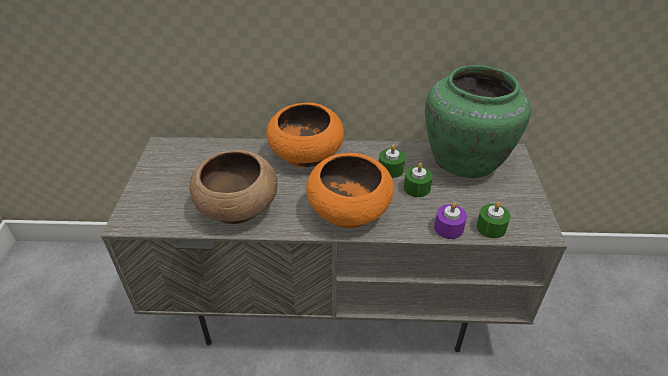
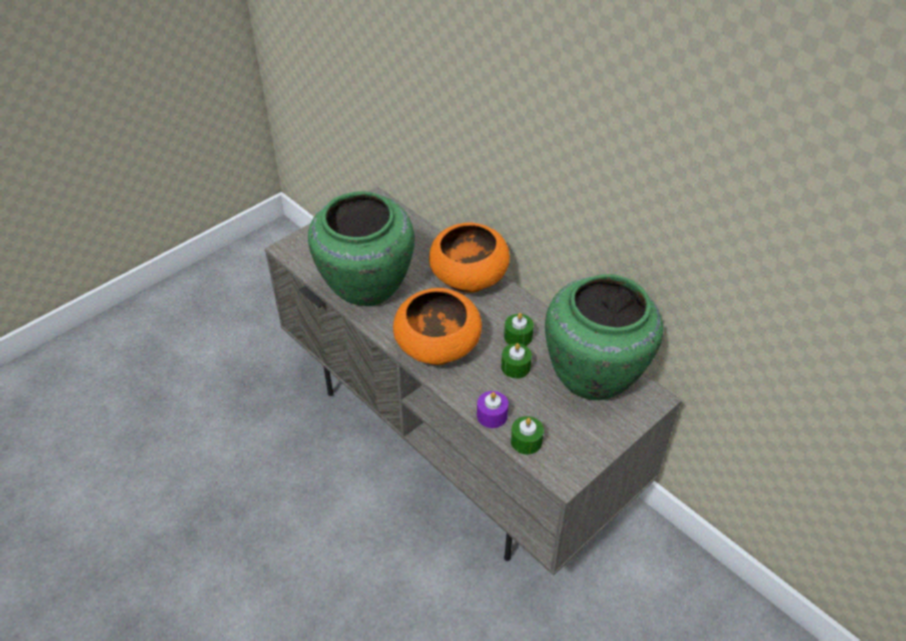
camera: 45 degrees right, 5 degrees up
(237, 208) = (365, 288): brown bowl -> green vase

